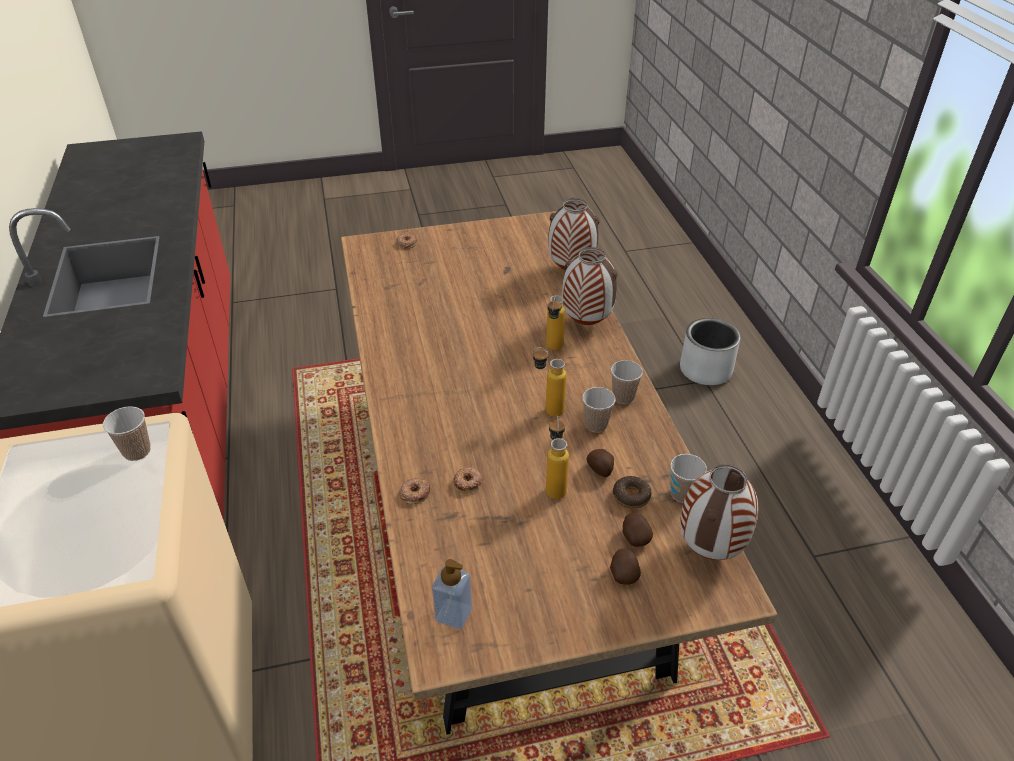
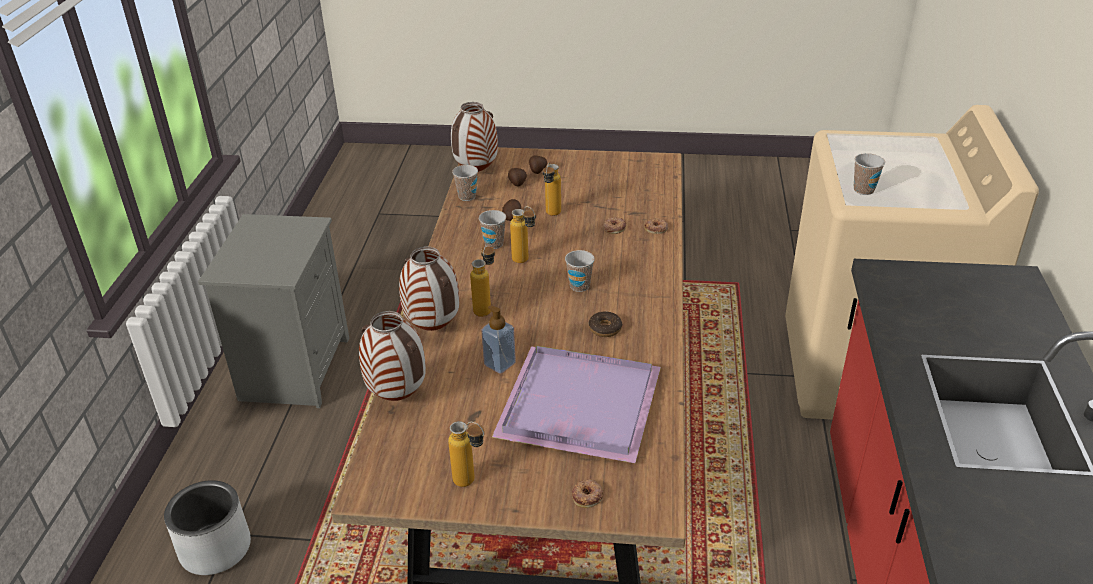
camera: 160 degrees left, 5 degrees down
(434, 288) = (576, 407): none -> purple tray
(453, 614) = (649, 173): soap dispenser -> soap dispenser (499, 364)
(484, 236) = (471, 483): none -> bottle
(623, 397) = (455, 258): cup -> cup (579, 286)
(631, 496) = (502, 201): donut -> donut (605, 328)
(811, 527) = (294, 368): none -> grey nightstand

